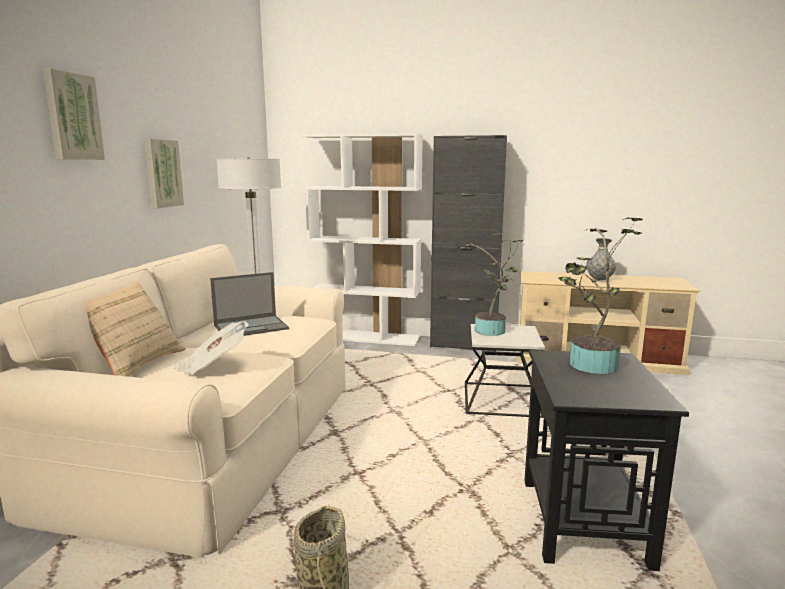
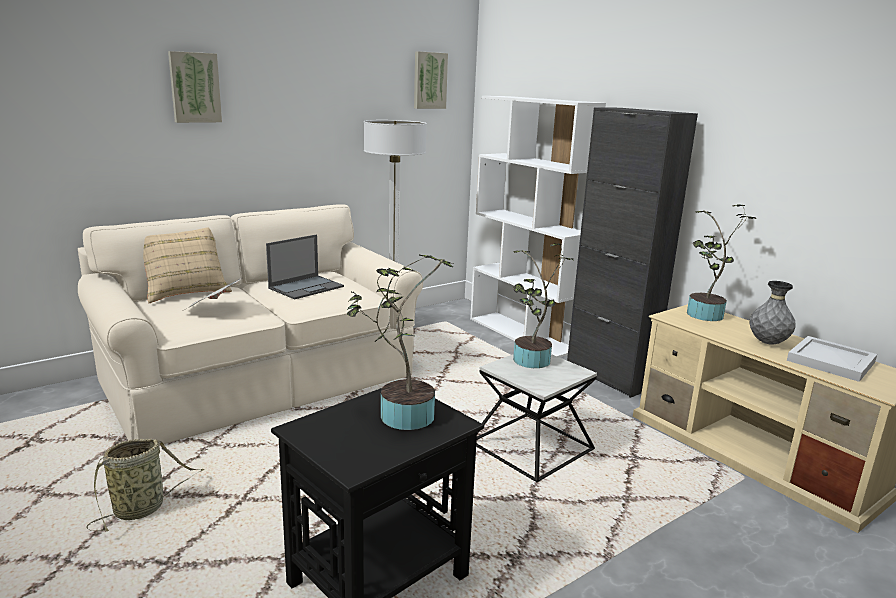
camera: 40 degrees right, 5 degrees up
(162, 173) = (297, 133): picture -> picture (429, 80)
(252, 327) = (307, 287): laptop -> laptop turned 60 degrees counterclockwise
(544, 275) = (704, 316): none -> potted plant
(639, 280) = (832, 361): none -> white tray

